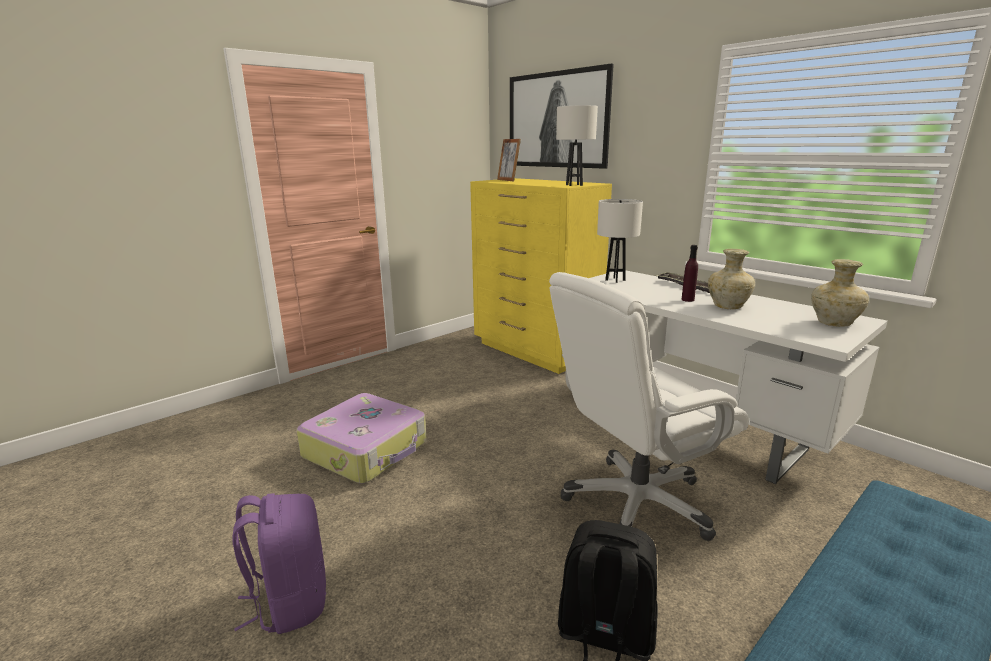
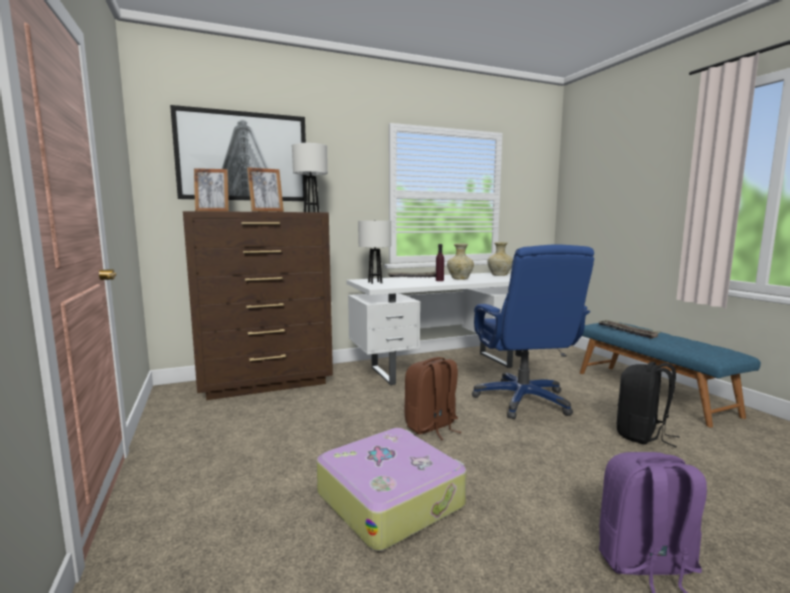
camera: 70 degrees left, 10 degrees down
(502, 447) = (431, 427): none -> brown backpack
(526, 183) = (266, 211): none -> picture frame
(534, 351) = (267, 383): yellow dresser -> brown dresser
(636, 504) = (523, 400): white office chair -> blue office chair
(877, 531) = (627, 331): none -> tray

